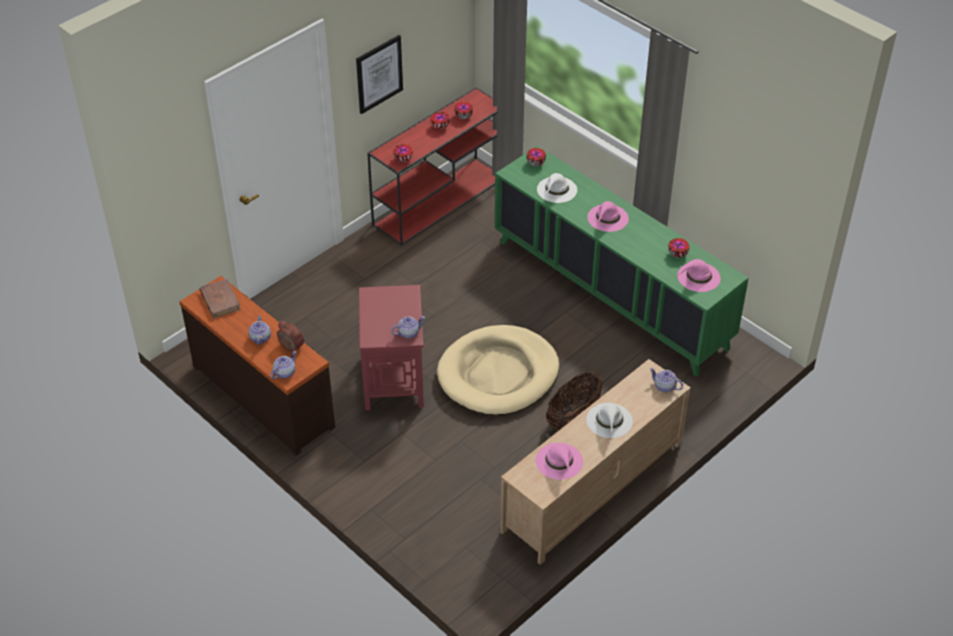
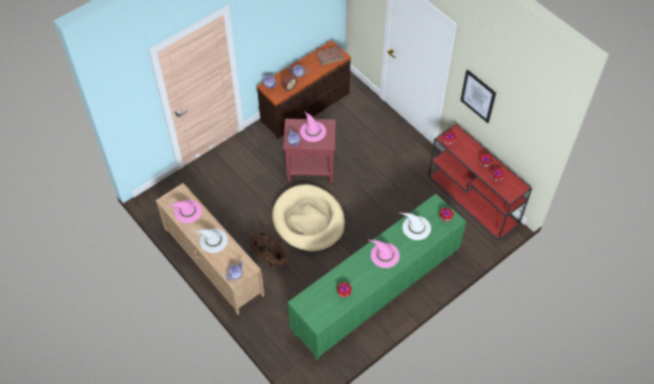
camera: 95 degrees right, 10 degrees up
(698, 277) = (319, 302): pink hat -> pink hat (312, 131)

